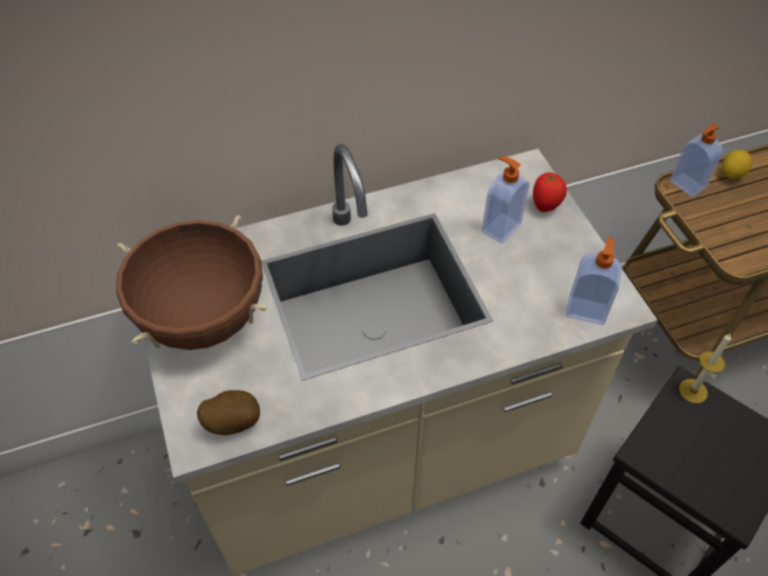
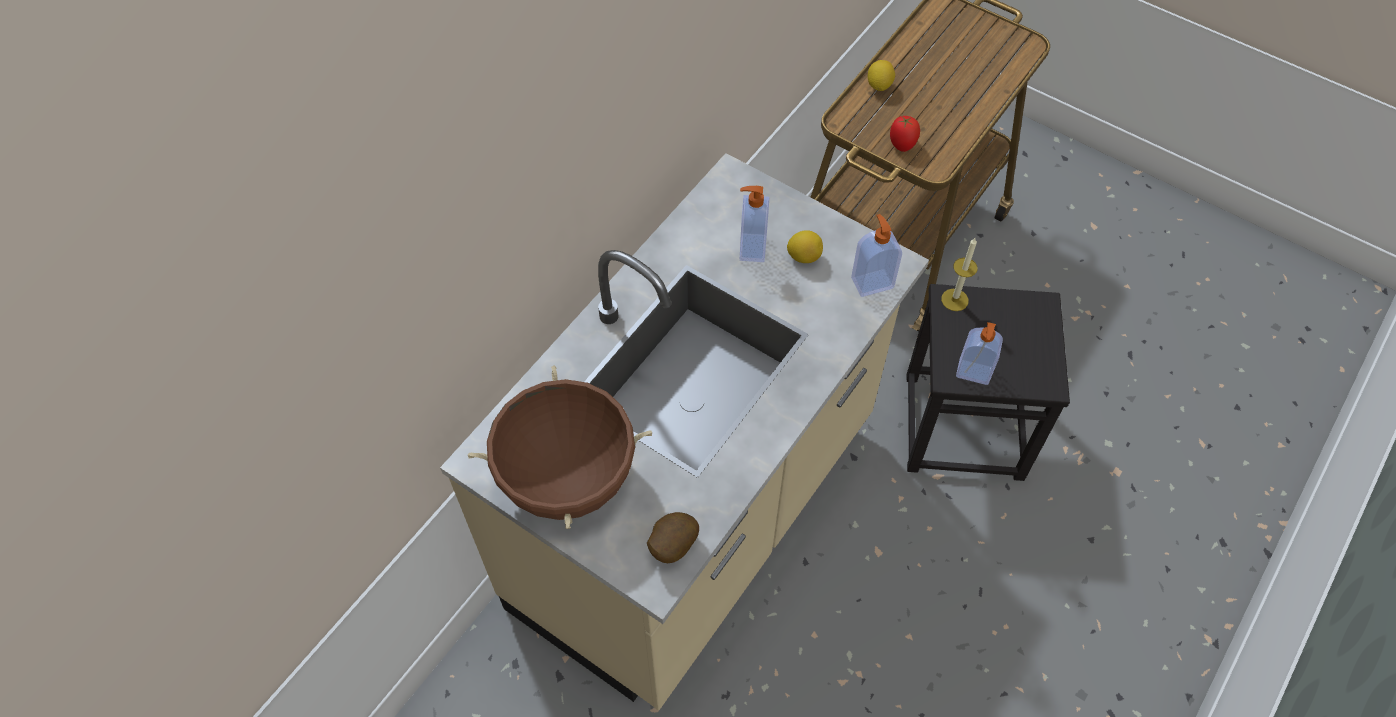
camera: 35 degrees left, 5 degrees up
(540, 257) = (804, 256): none -> lemon
(545, 205) = (773, 206): tomato -> tomato (902, 145)
(686, 185) = (850, 116): soap dispenser -> soap dispenser (973, 373)

